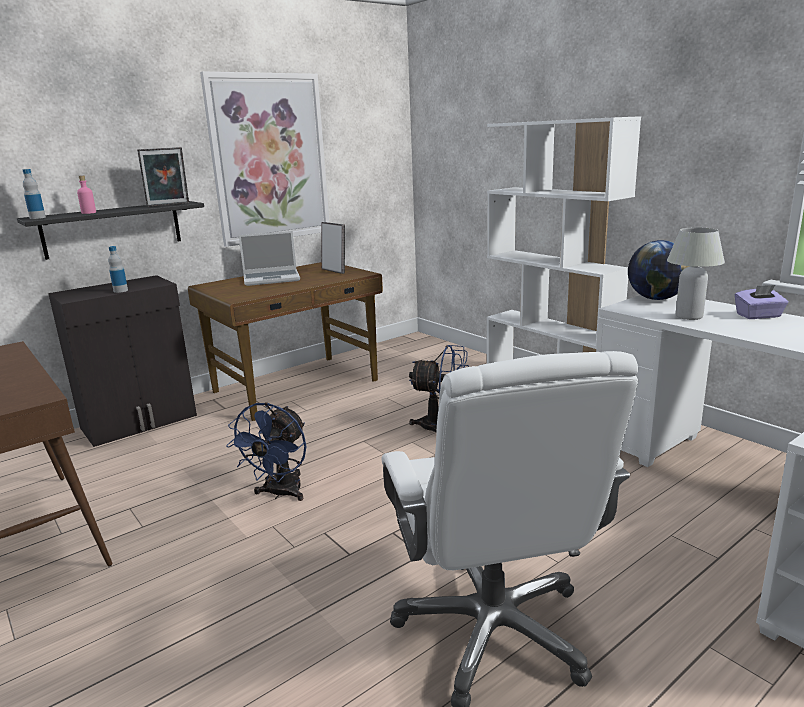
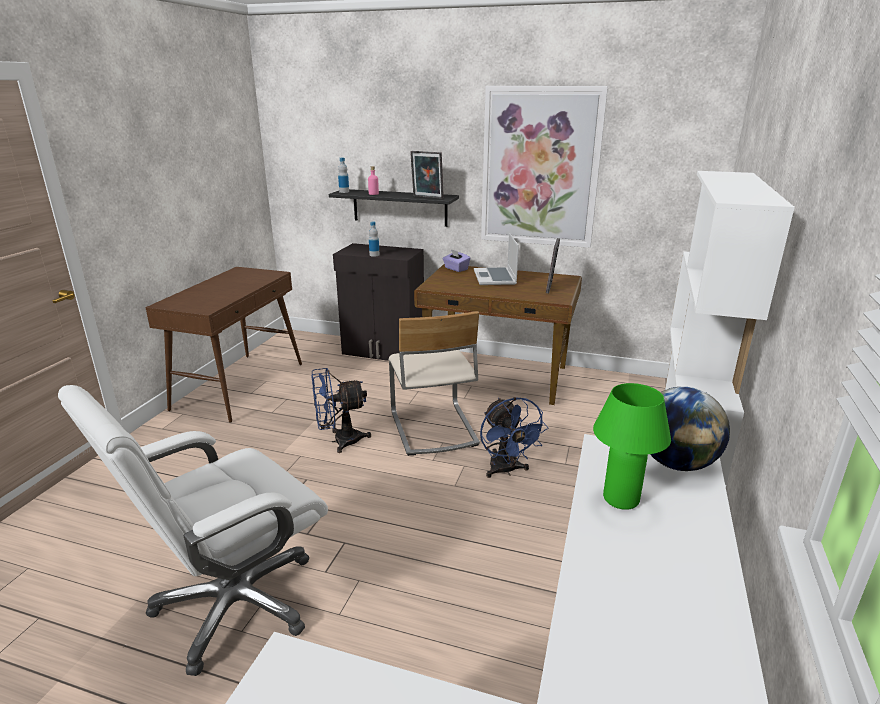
camera: 55 degrees right, 5 degrees up
(272, 279) = (495, 278): laptop -> laptop turned 45 degrees clockwise
(333, 439) = (432, 428): none -> beige chair
(689, 316) = (621, 499): white table lamp -> green table lamp
(758, 316) = (695, 558): purple tissue box -> purple tissue box (456, 269)

